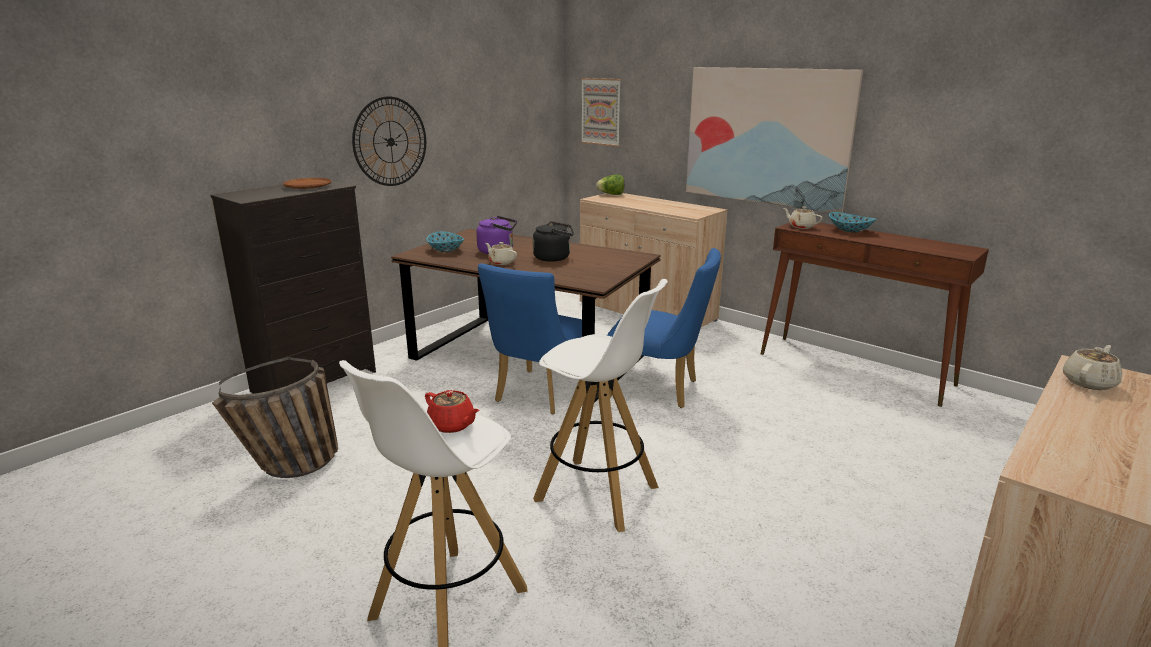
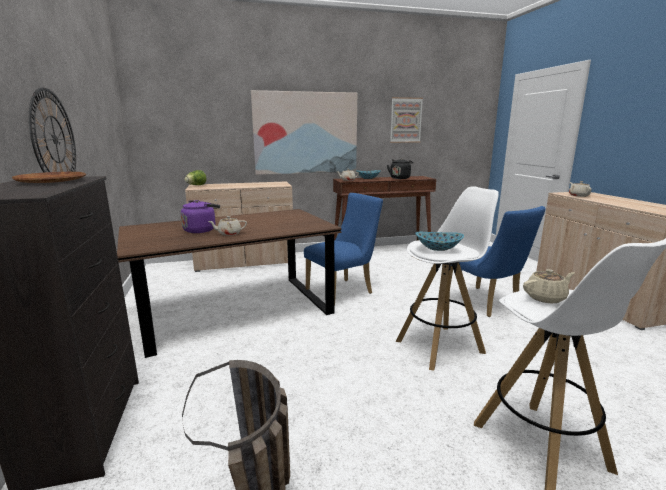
camera: 55 degrees left, 5 degrees down
(445, 250) = (155, 240): bowl -> bowl (438, 249)
(452, 425) = (546, 298): red teapot -> beige teapot
(538, 395) = (297, 325): blue chair -> blue chair (486, 304)
(554, 258) = (252, 223): black kettle -> black kettle (400, 178)
(601, 112) = (168, 125): picture -> picture (405, 120)

